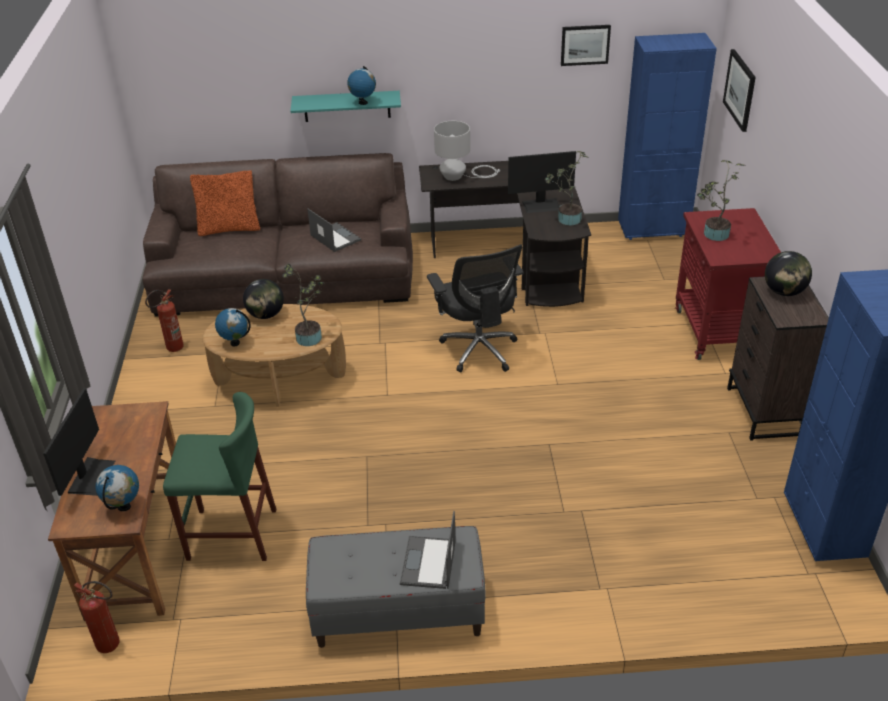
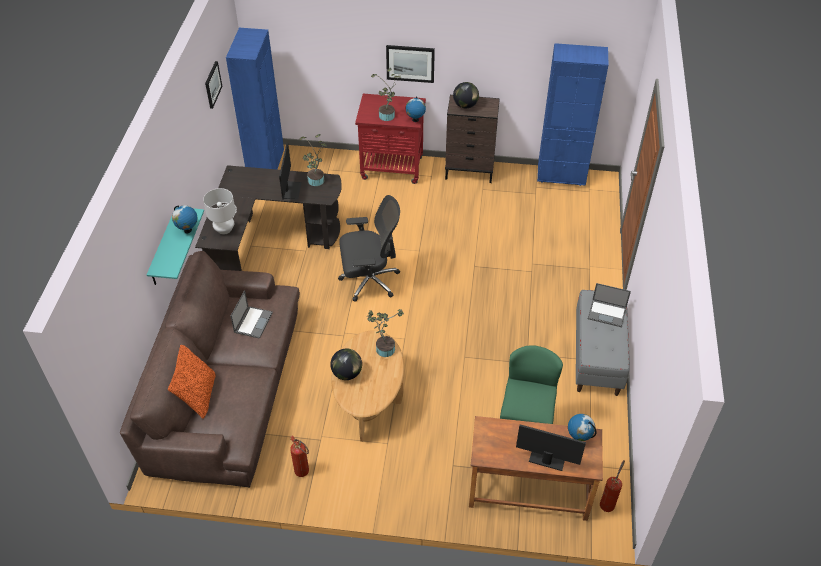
camera: 80 degrees left, 10 degrees up
(235, 343) = (377, 394): globe -> globe (415, 120)
(335, 237) = (253, 322): laptop -> laptop turned 135 degrees clockwise
(740, 90) = (296, 42): picture -> picture (410, 63)

